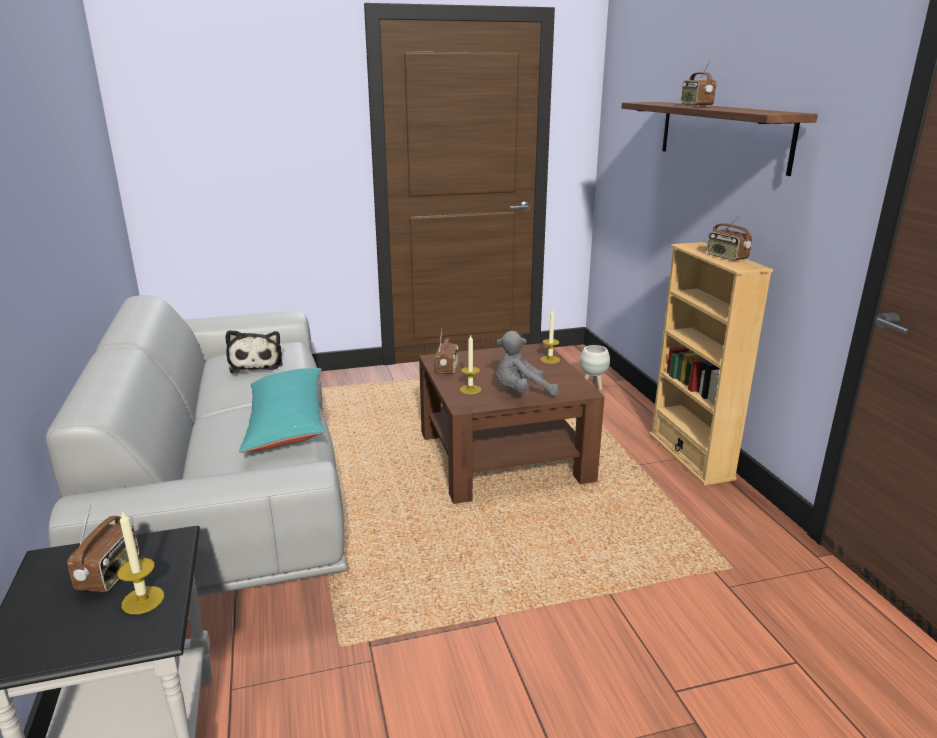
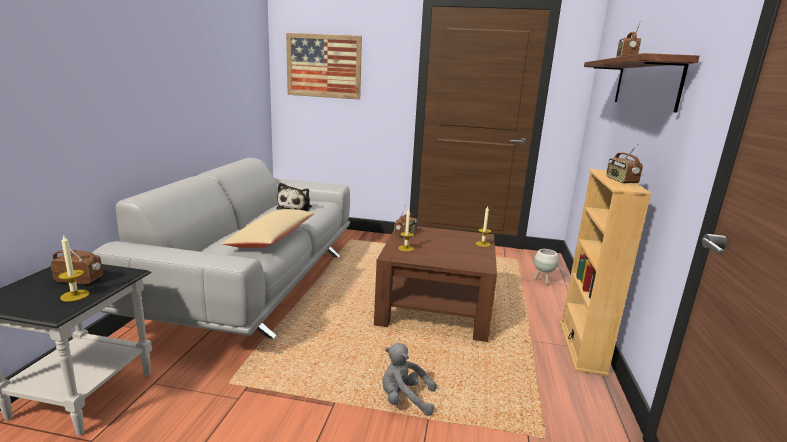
camera: 25 degrees right, 5 degrees down
(110, 574) = (80, 279): radio -> radio turned 120 degrees counterclockwise
(212, 122) = (324, 66): none -> picture
(286, 422) = (272, 238): turquoise pillow -> beige pillow
(521, 393) = (438, 258): grey plush toy -> grey plush toy (404, 399)

